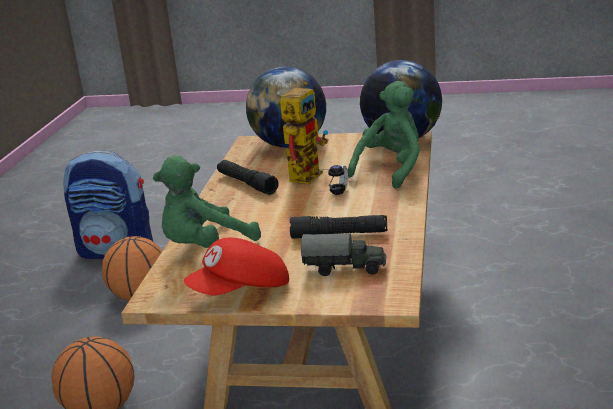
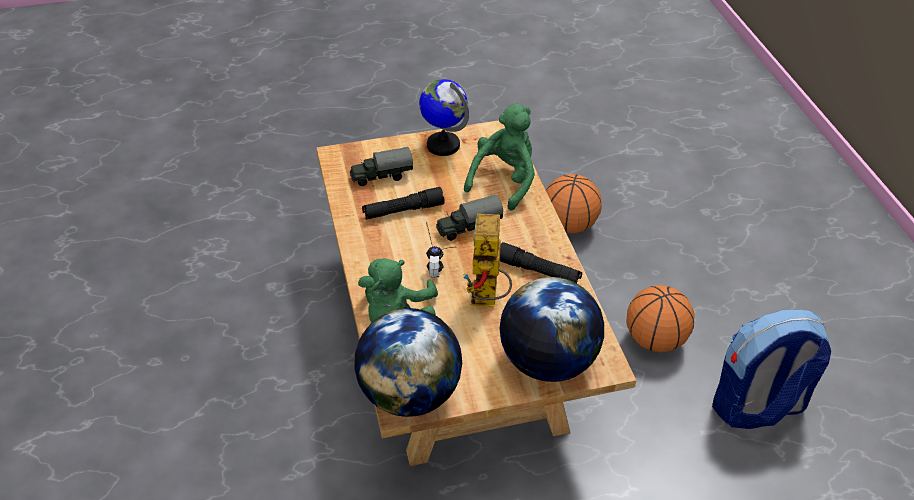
camera: 155 degrees right, 20 degrees up
(241, 291) = (443, 145): red cap -> globe
(281, 215) = (468, 228): none -> toy truck

